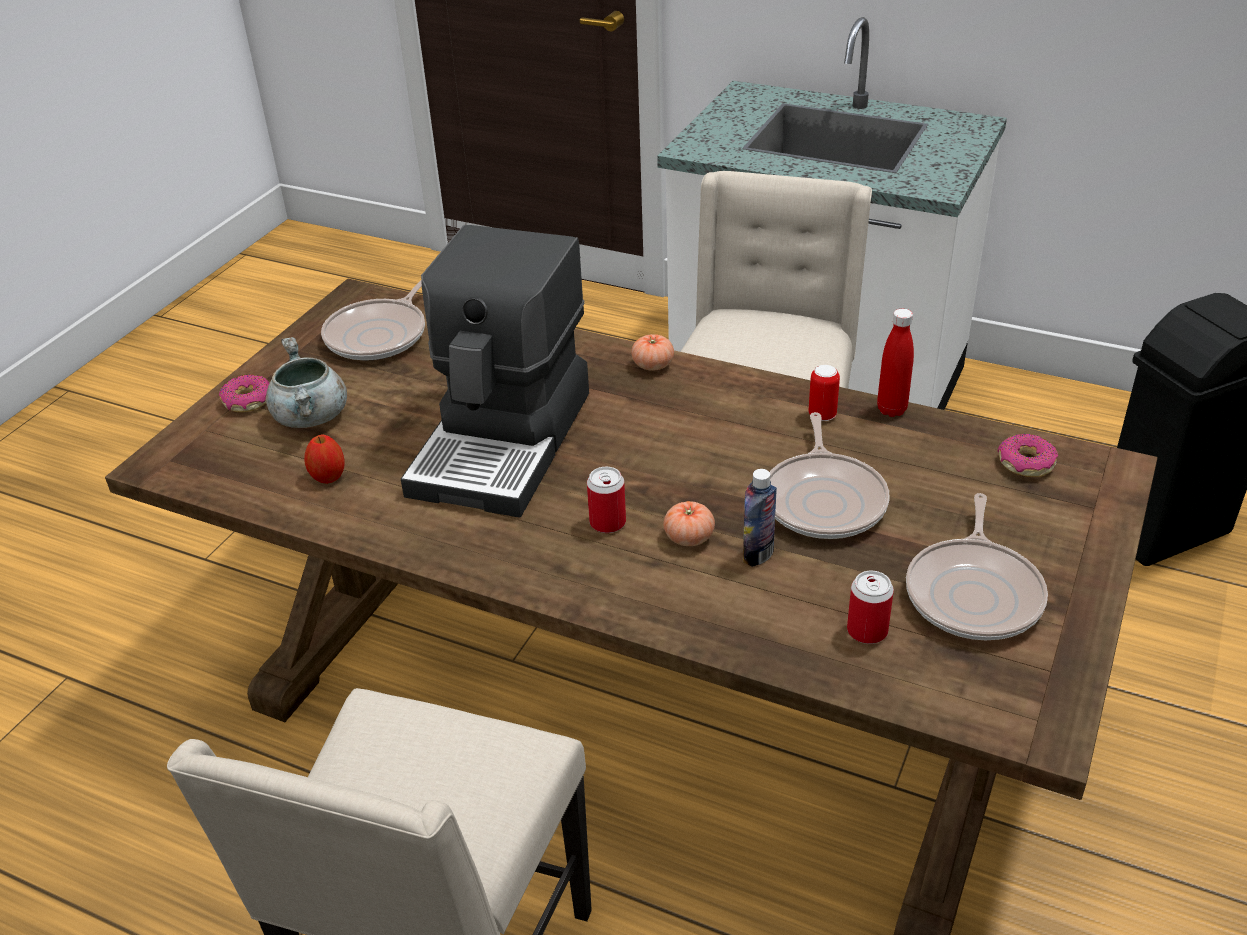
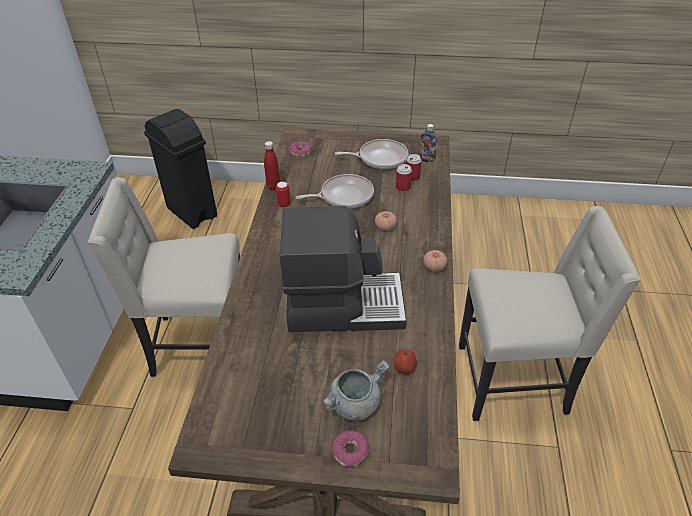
camera: 110 degrees left, 5 degrees up
(380, 335) = (250, 407): frying pan -> none
(607, 522) = (388, 252): can -> can (403, 188)
(653, 365) = (255, 266): tomato -> tomato (434, 266)
(758, 554) = (386, 207): bottle -> bottle (427, 159)

